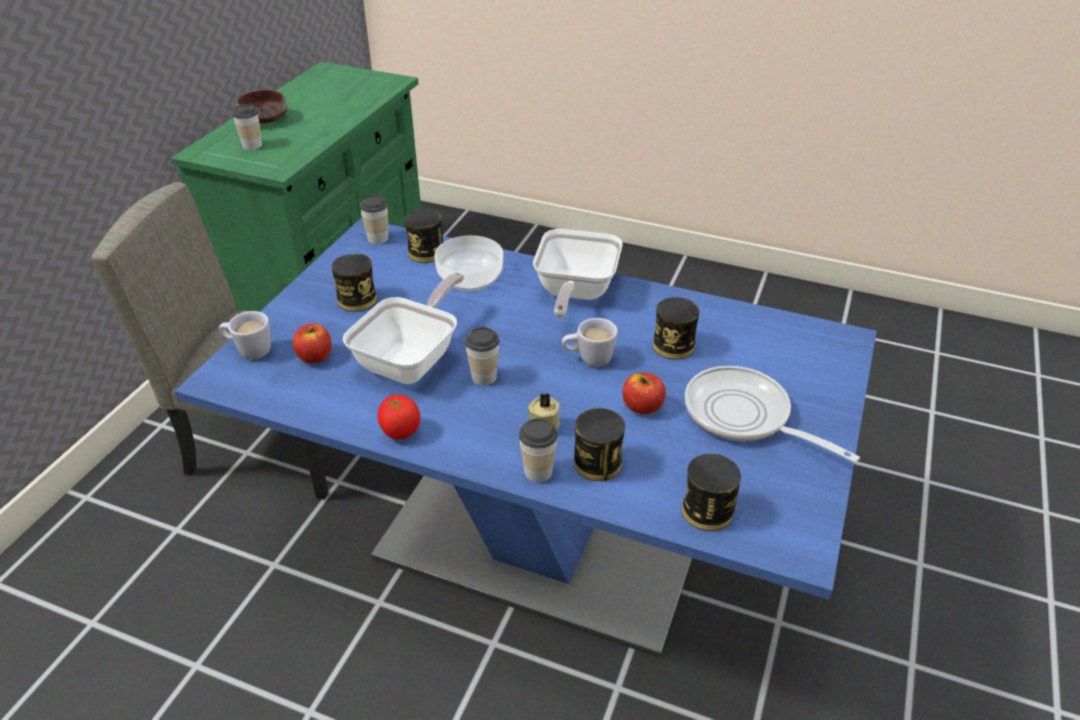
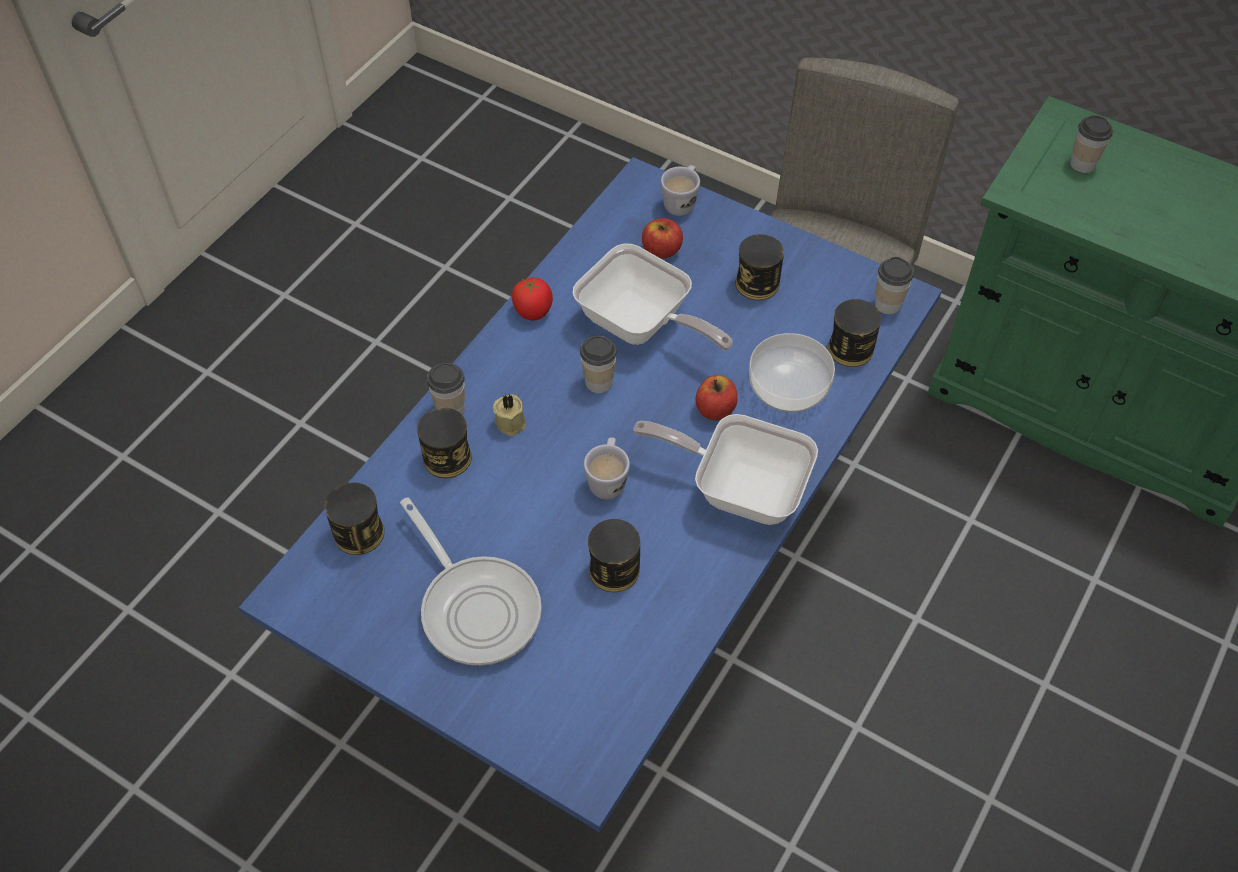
camera: 100 degrees right, 15 degrees up
(265, 120) = (1164, 172): brown bowl -> none
(642, 406) = (517, 514): apple -> apple (715, 409)
(744, 416) = (476, 607): frying pan -> frying pan turned 90 degrees clockwise

